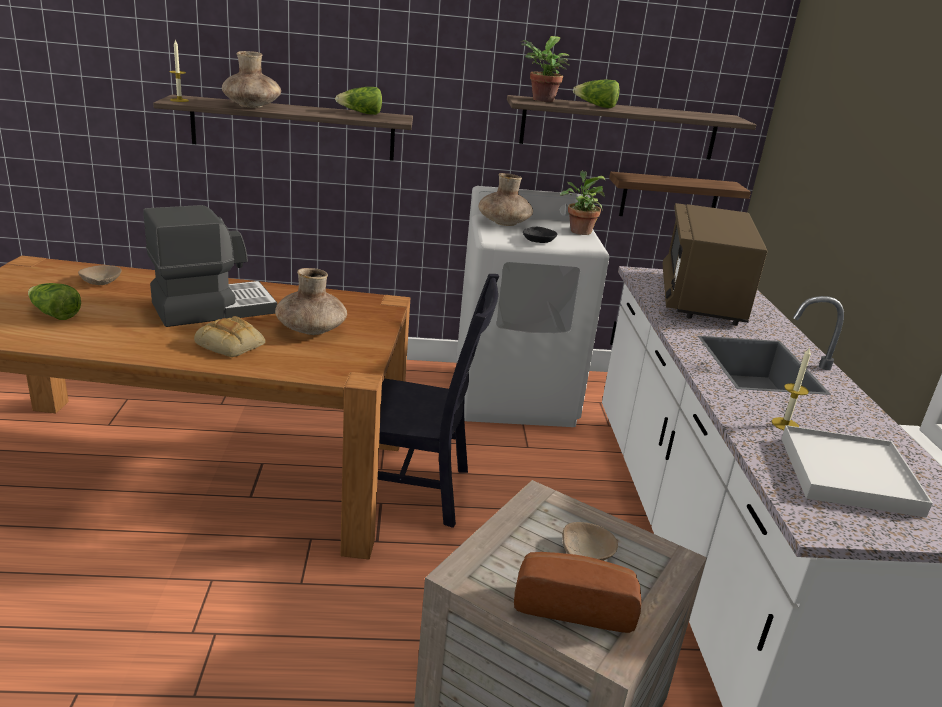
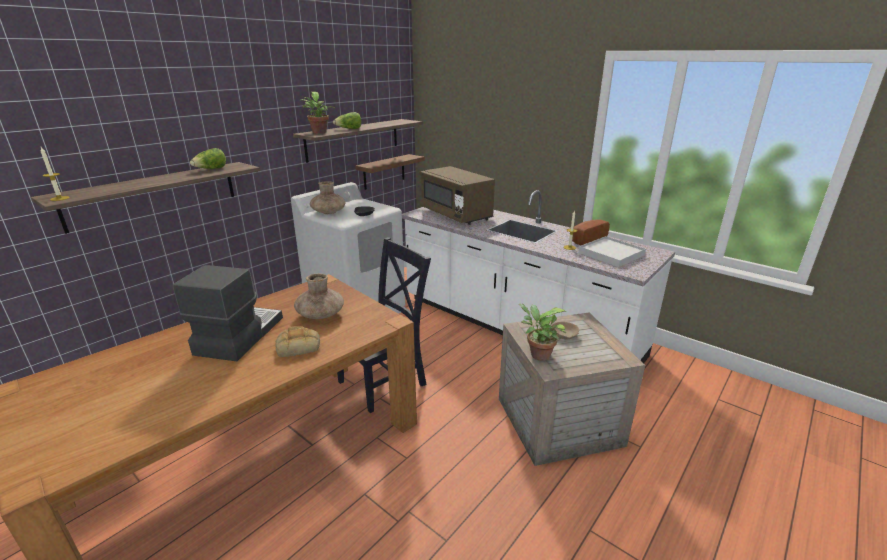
camera: 45 degrees left, 0 degrees up
(54, 314) = (137, 402): lettuce -> none
(101, 282) = (116, 366): beige bowl -> none
(252, 106) = (129, 186): brown vase -> none
(573, 604) = (592, 353): bread -> bread (586, 239)
(579, 231) = (367, 203): potted plant -> potted plant (537, 355)

